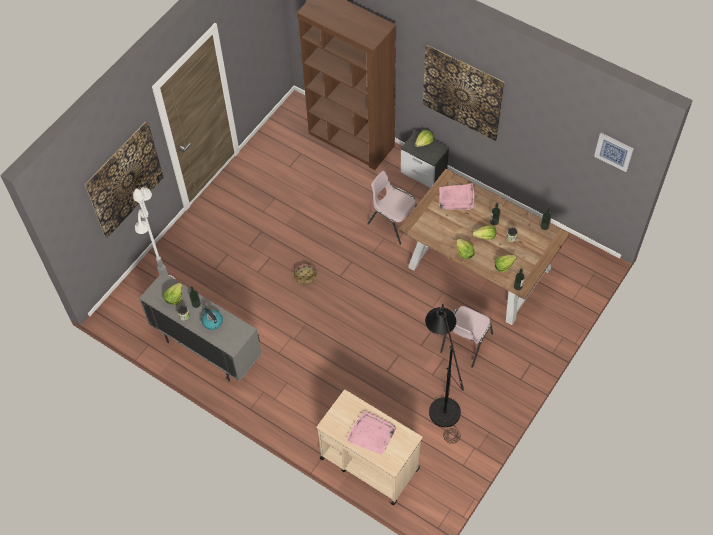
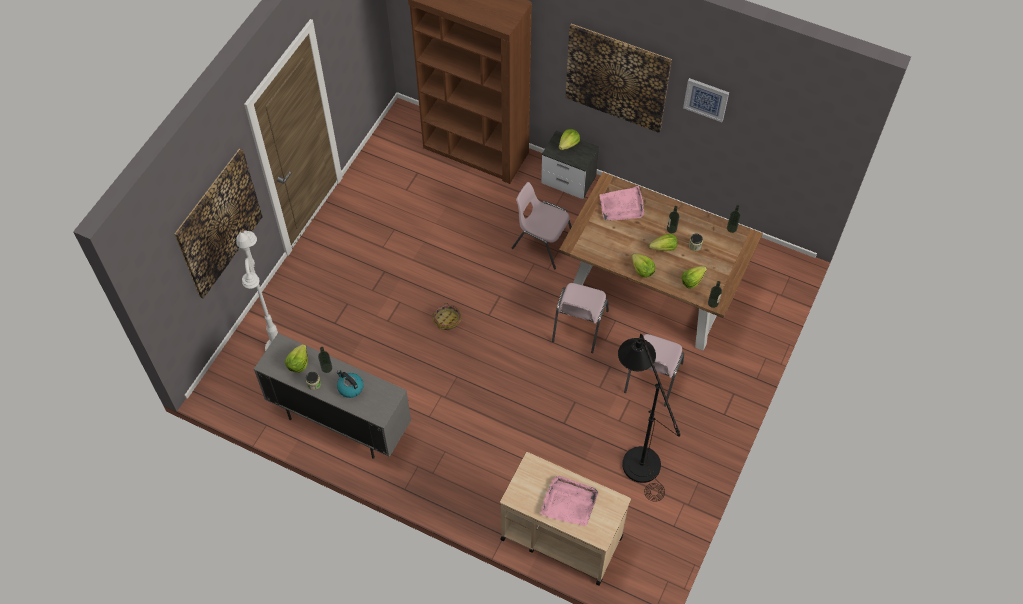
camera: 10 degrees left, 0 degrees up
(412, 294) = (579, 327): none -> pink chair
(614, 151) = (812, 129): picture -> picture (706, 99)

